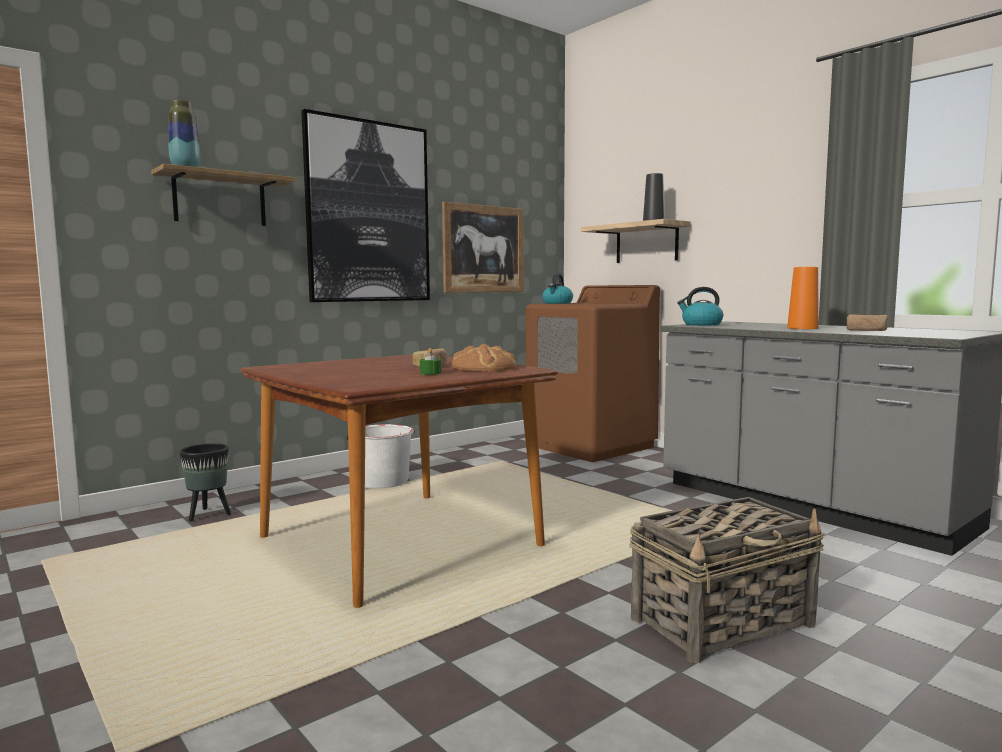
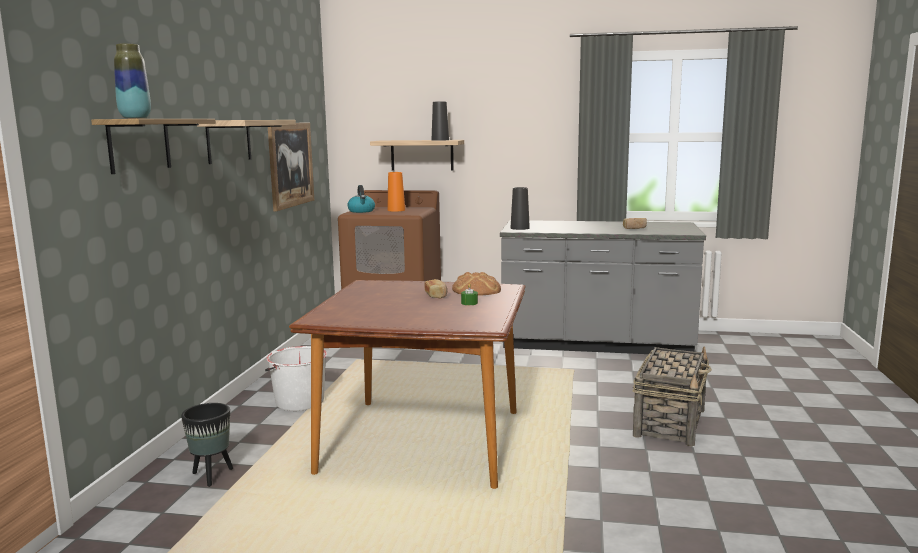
camera: 40 degrees left, 5 degrees up
(368, 212) = (229, 141): picture -> shelf
(701, 324) = (520, 228): kettle -> black vase
(802, 328) = (594, 228): orange vase -> orange vase (396, 210)

